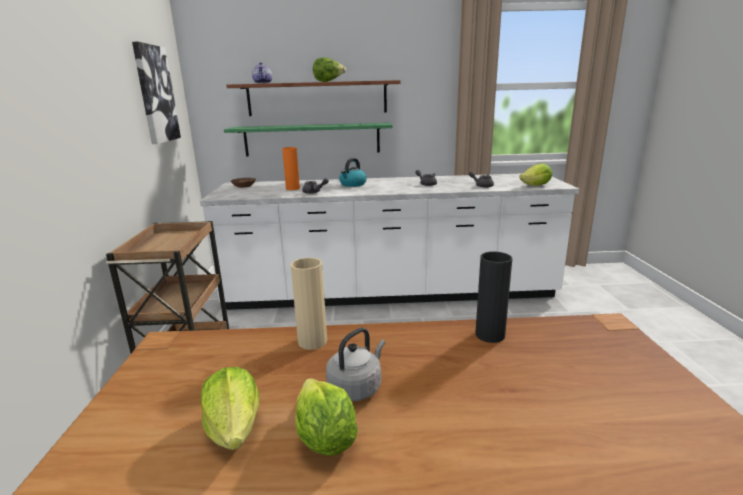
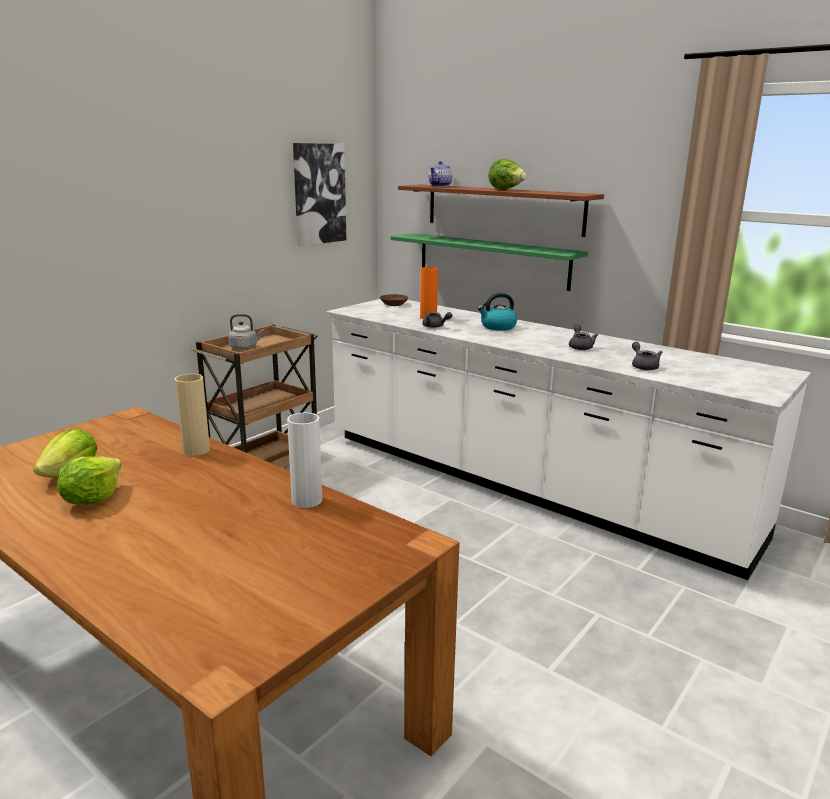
camera: 40 degrees right, 0 degrees up
(356, 387) = (158, 486): grey kettle -> grey kettle (245, 347)
(490, 335) = (307, 500): black vase -> white vase
(536, 186) = (722, 385): lettuce -> none

